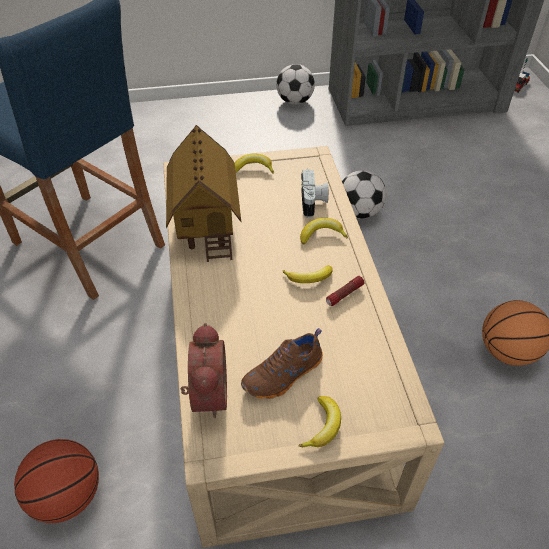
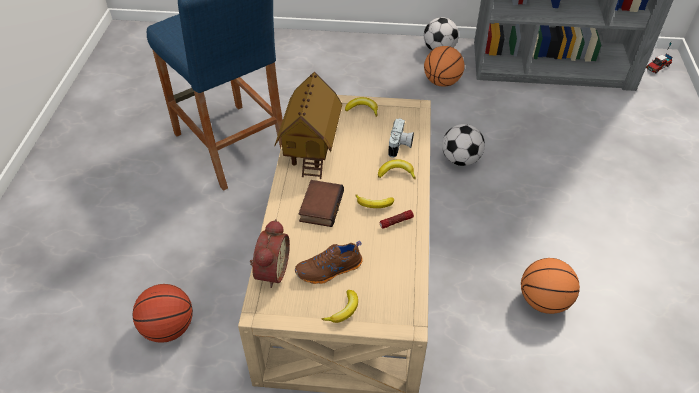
camera: 15 degrees right, 0 degrees up
(242, 293) = (320, 206): none -> book
(309, 134) = (442, 82): none -> basketball

